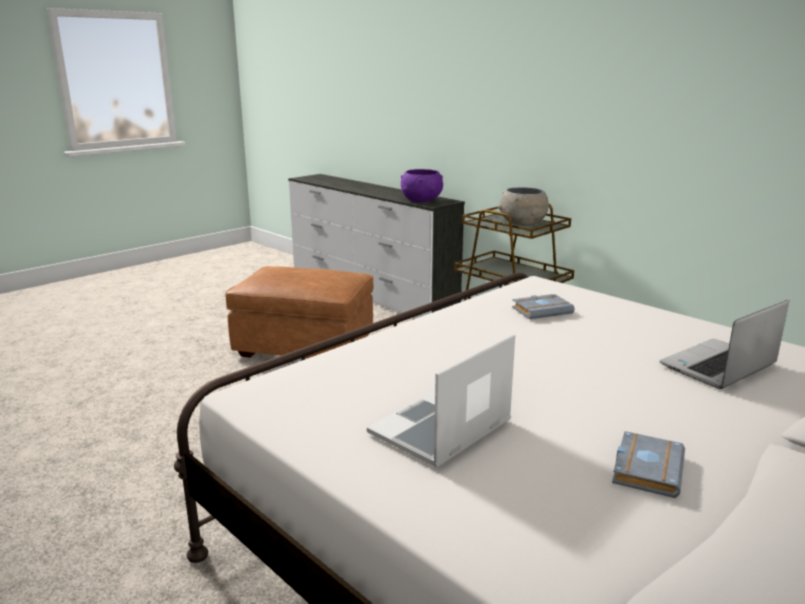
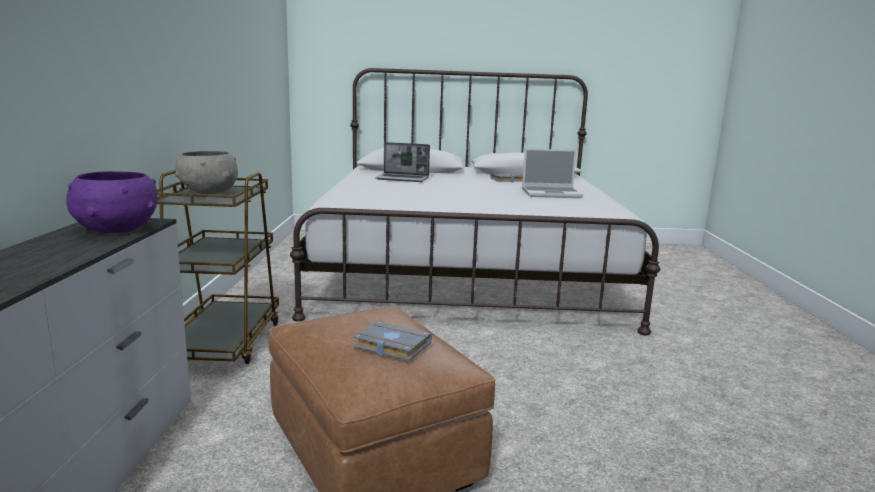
camera: 135 degrees left, 5 degrees down
(542, 310) = (390, 198): grey book -> grey book (390, 346)

